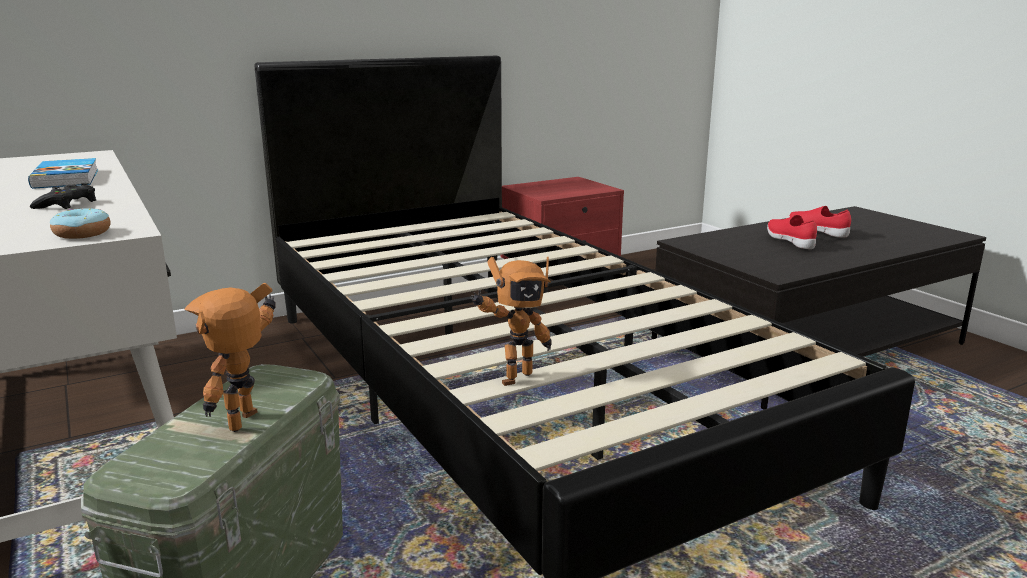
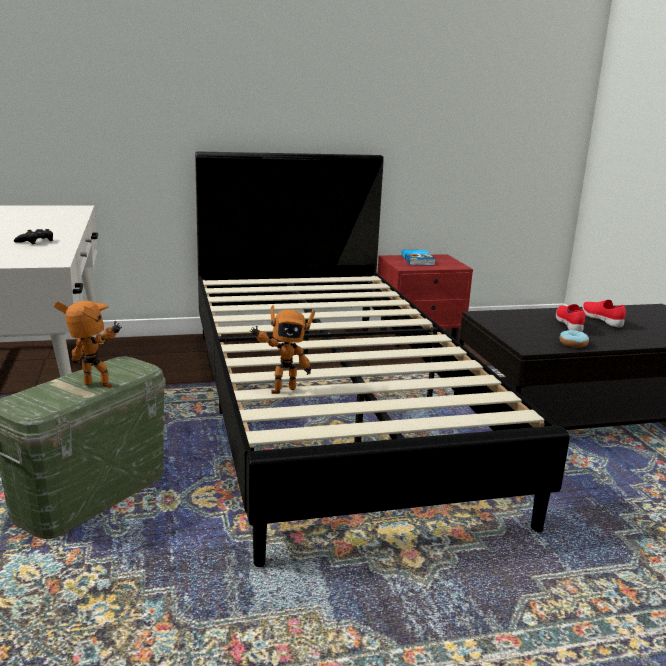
camera: 15 degrees right, 0 degrees up
(68, 178) = (50, 223): book -> book (418, 260)
(82, 233) = (28, 261): donut -> donut (573, 344)
(250, 422) = (96, 387): toy robot -> toy robot turned 75 degrees clockwise

